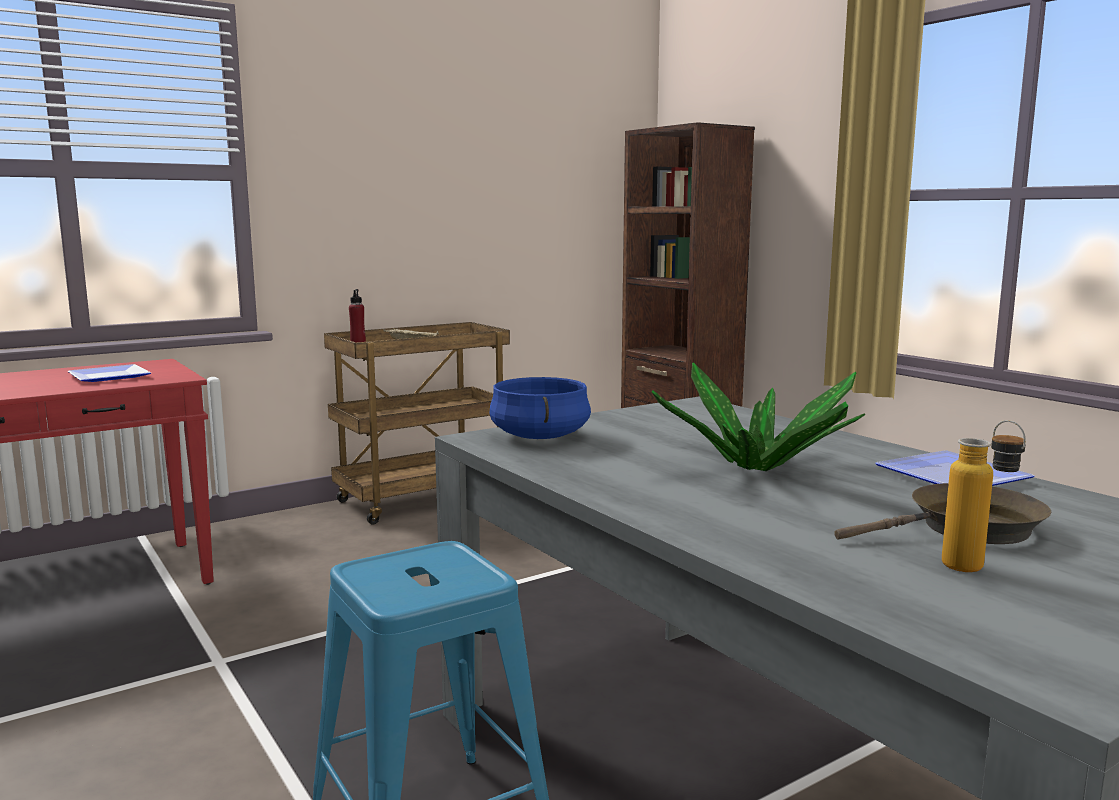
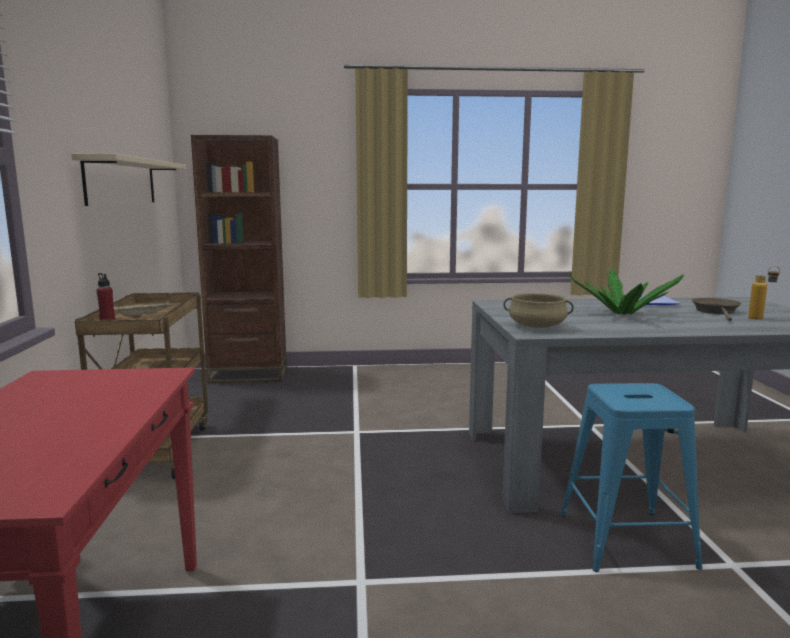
camera: 60 degrees left, 0 degrees up
(111, 376) = (93, 392): plate -> none
(481, 194) = (122, 182): none -> beige shelf
(539, 436) = (536, 326): blue cooking pot -> beige cooking pot

